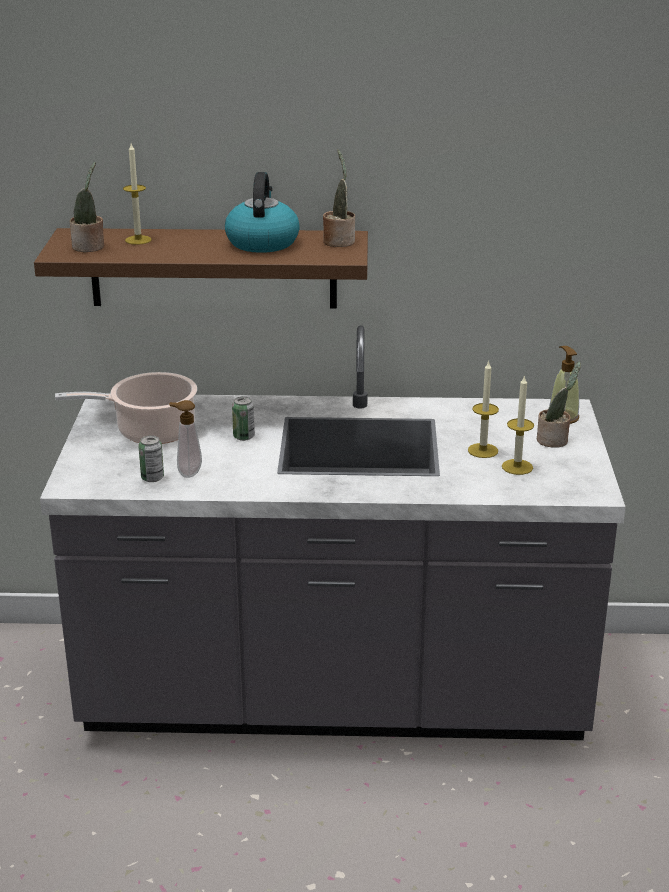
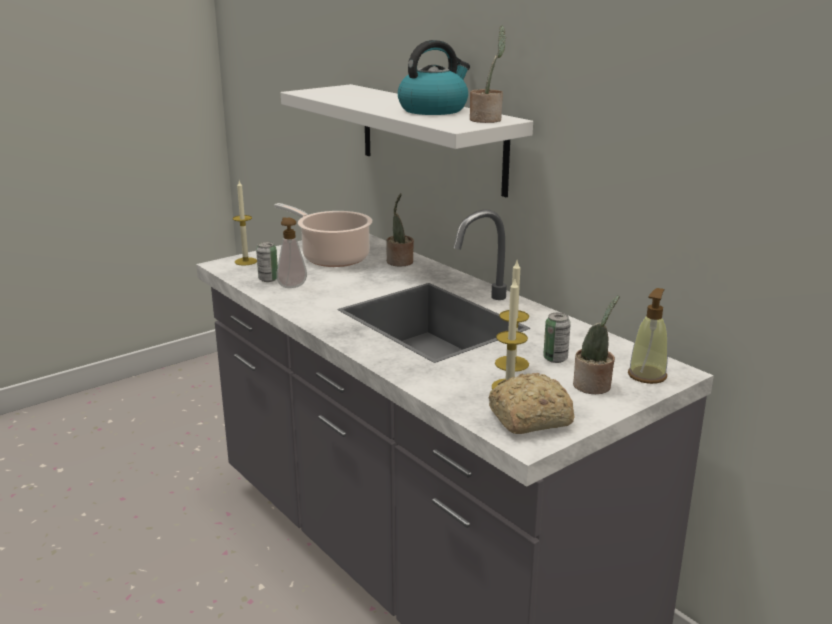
camera: 50 degrees right, 5 degrees down
(90, 247) = (330, 92): potted plant -> potted plant (400, 262)
(138, 240) = (367, 95): candle -> candle (245, 261)
(213, 268) = (431, 137): brown shelf -> white shelf
(244, 437) = (374, 282): can -> can (555, 359)
(568, 480) = (527, 419): none -> bread

